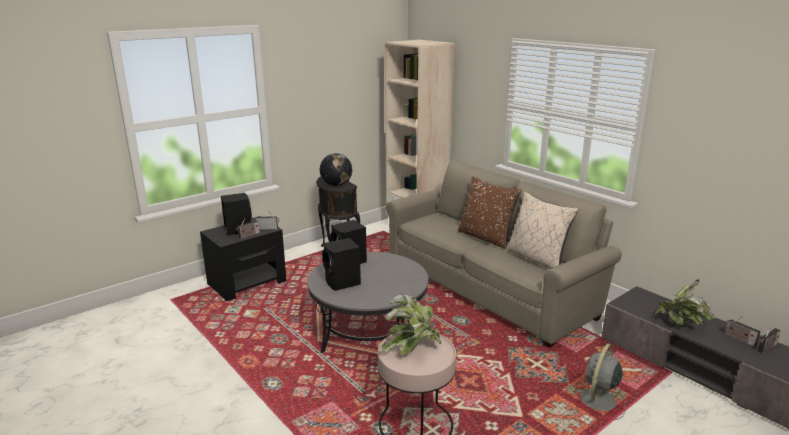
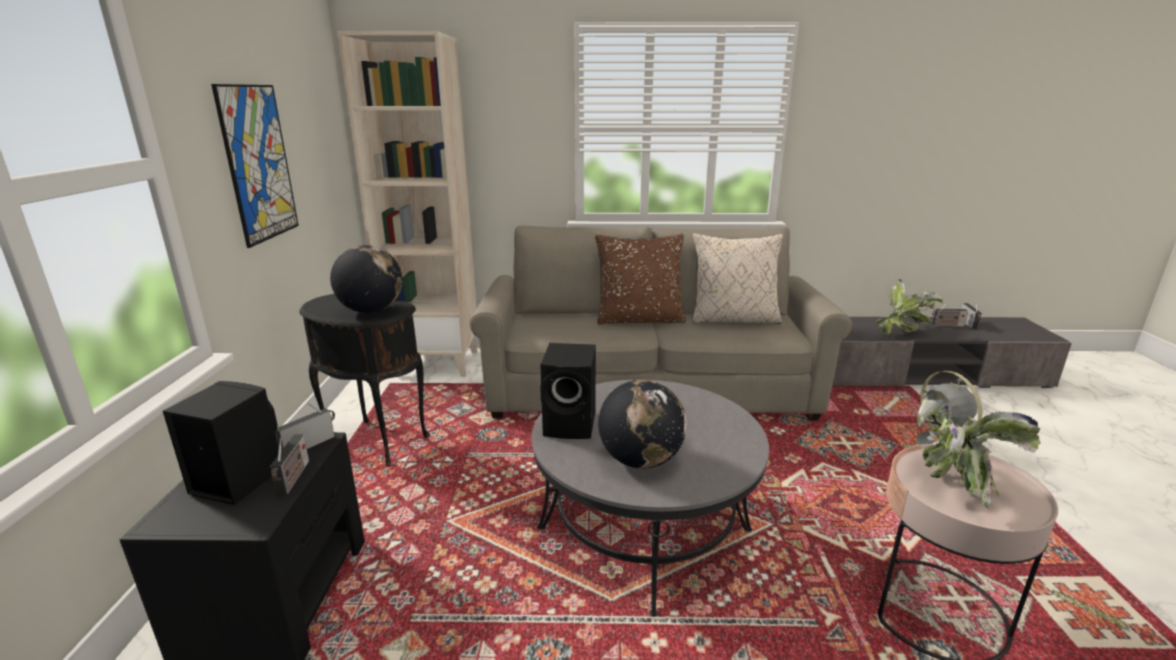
camera: 50 degrees left, 0 degrees up
(324, 107) = (258, 163): none -> picture
(343, 283) = (641, 460): black speaker -> globe

